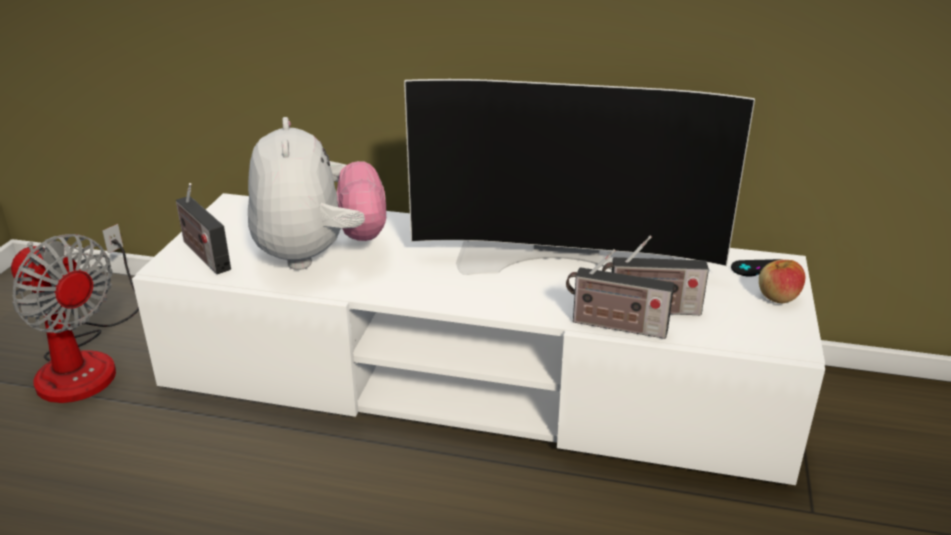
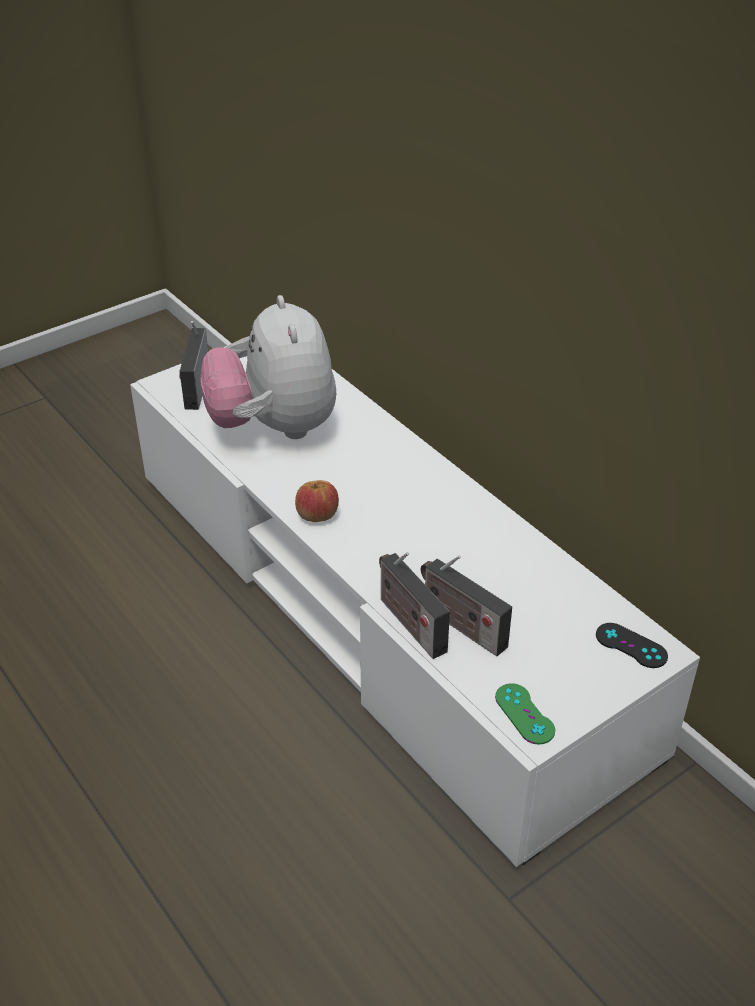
camera: 40 degrees right, 10 degrees up
(86, 360) = (128, 428): fan -> none
(319, 255) = (274, 427): plush toy -> plush toy turned 135 degrees clockwise
(567, 258) = (464, 534): television -> none
(770, 338) = (524, 714): none -> green game controller
(778, 297) = (596, 681): apple -> apple (317, 515)

